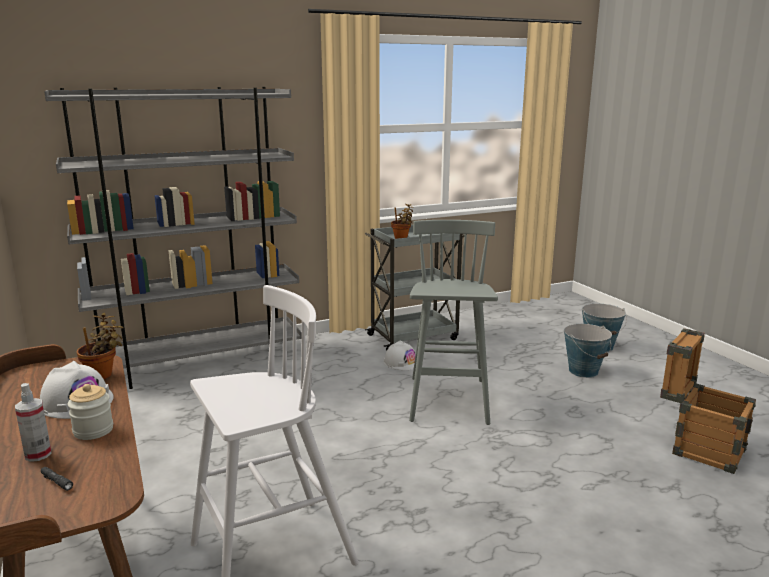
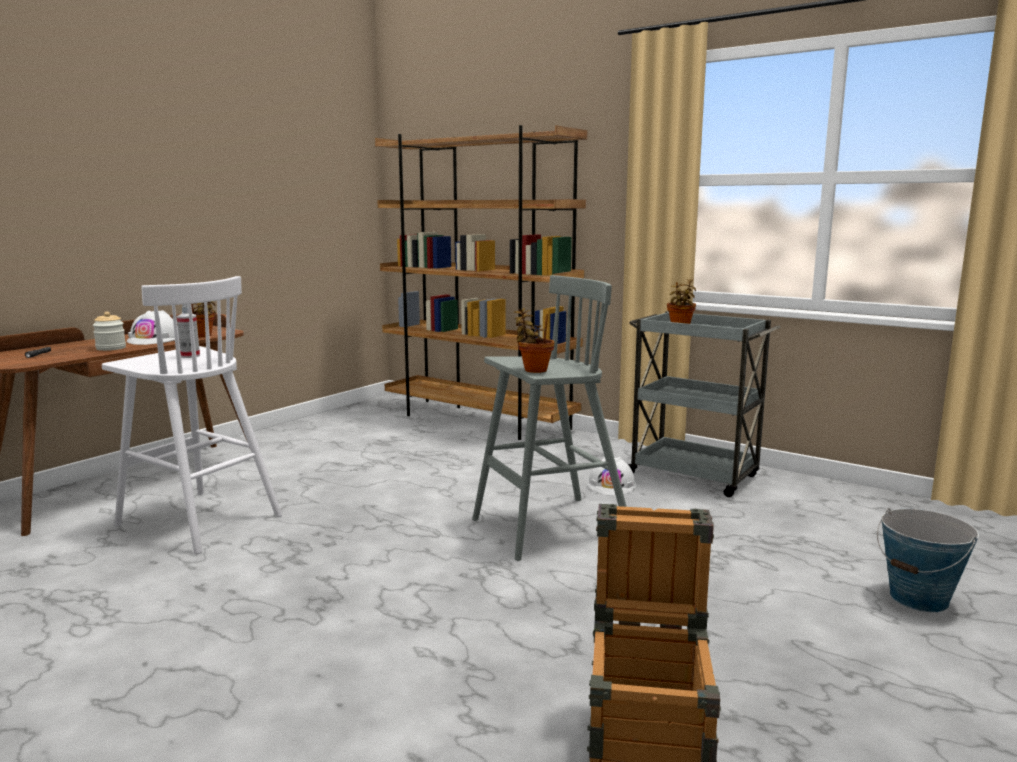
camera: 60 degrees right, 5 degrees down
(38, 454) = (75, 347): spray bottle -> spray bottle (190, 356)
(200, 364) = (479, 420): grey bookcase -> brown bookcase
(473, 292) = (533, 370): none -> potted plant
(583, 371) = (788, 598): bucket -> none

